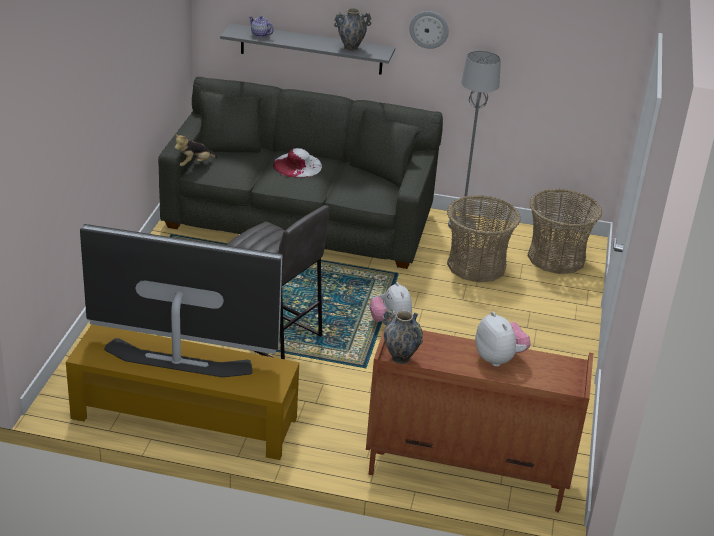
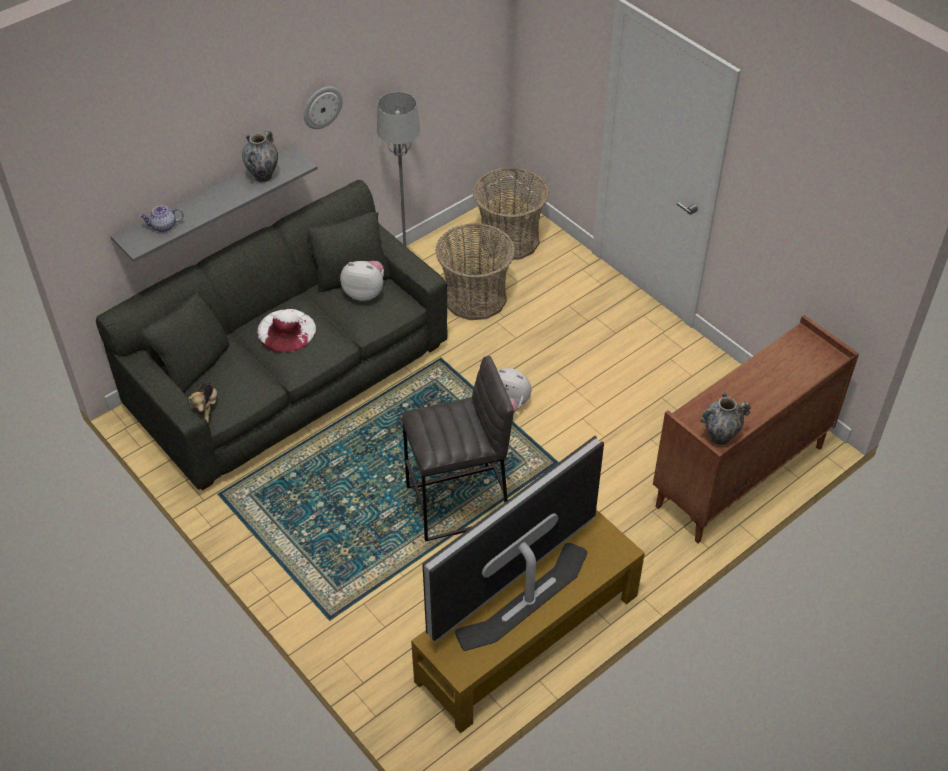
camera: 50 degrees left, 15 degrees up
(499, 359) = (764, 375): plush toy -> plush toy (365, 292)

